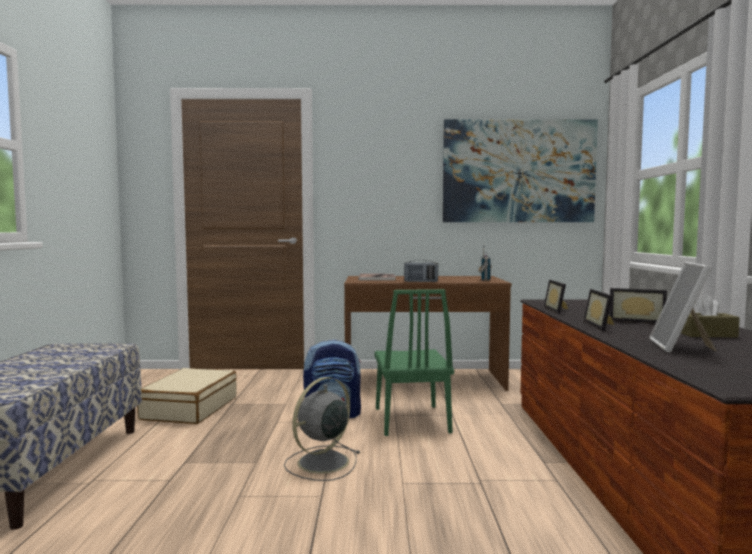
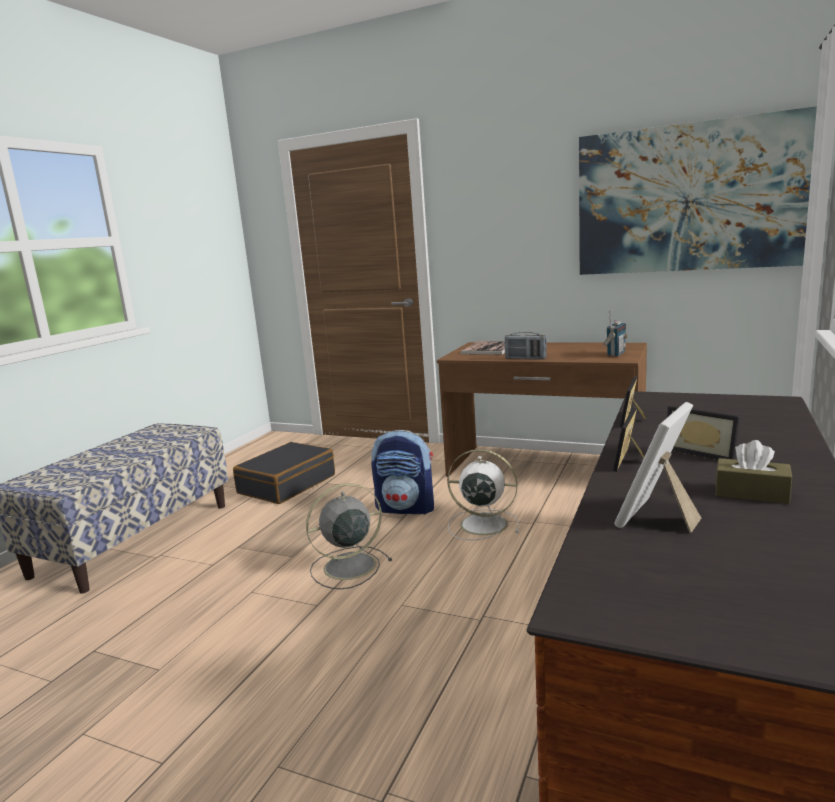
camera: 25 degrees right, 10 degrees up
(189, 408) = (286, 484): beige suitcase -> black suitcase
(411, 420) = (481, 524): green chair -> white fan

